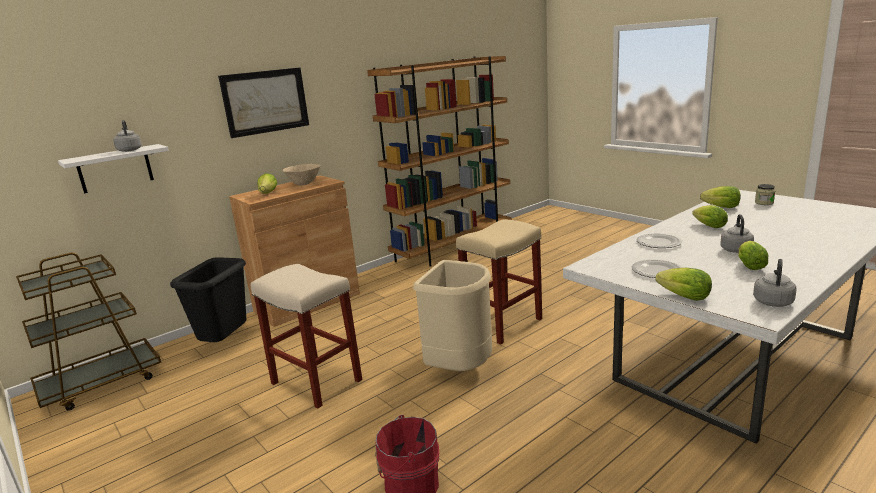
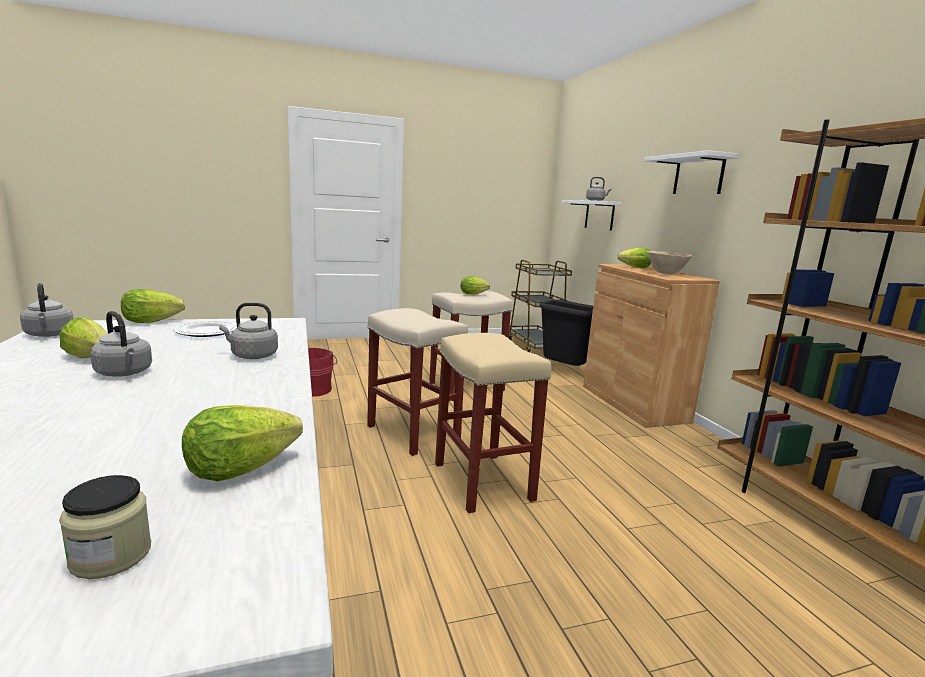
camera: 110 degrees right, 5 degrees down
(265, 101) = (698, 175): picture -> white shelf
(460, 369) = (414, 433): beige trash can -> beige stool
(659, 243) = (252, 356): plate -> grey kettle
(707, 226) = (213, 401): lettuce -> lettuce (474, 294)

